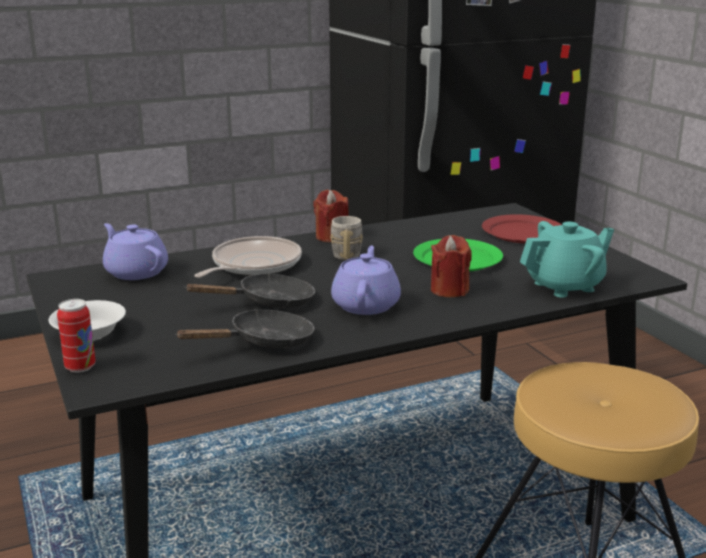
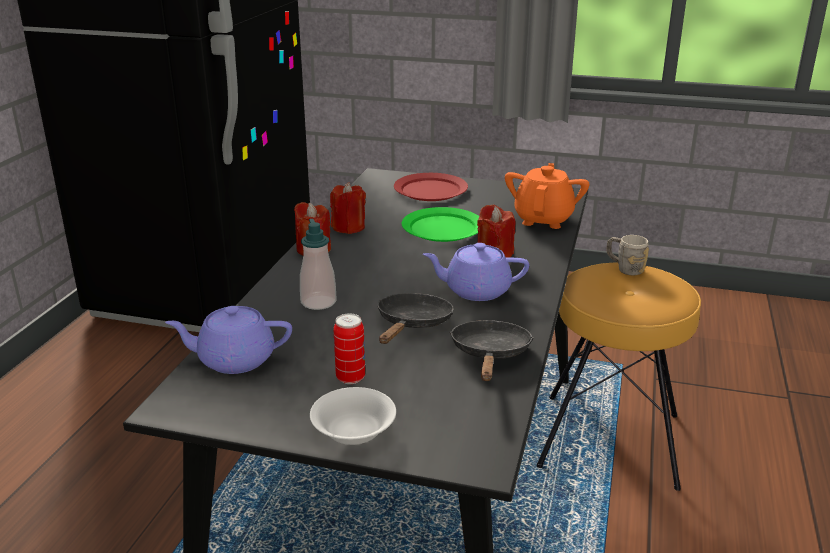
camera: 50 degrees left, 5 degrees up
(80, 367) = (425, 459): can -> can (350, 378)
(253, 265) = (318, 302): frying pan -> soap dispenser
(346, 253) = (360, 258): grey mug -> grey mug (625, 268)
(366, 304) = (476, 290): purple teapot -> purple teapot turned 45 degrees counterclockwise
(390, 233) = (348, 227): none -> red candle
(565, 286) = (543, 219): turquoise teapot -> orange teapot

